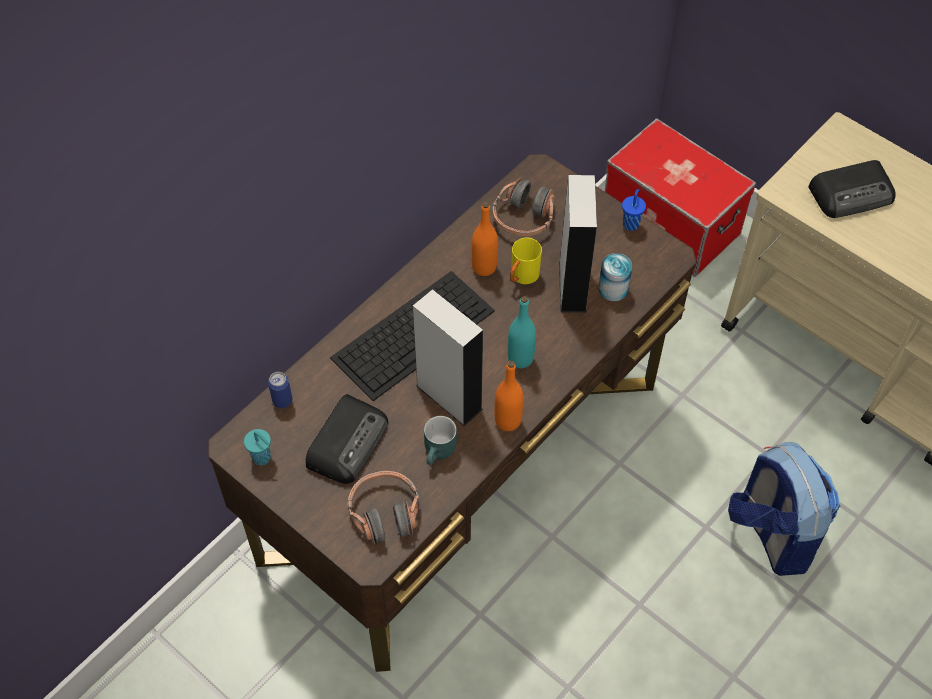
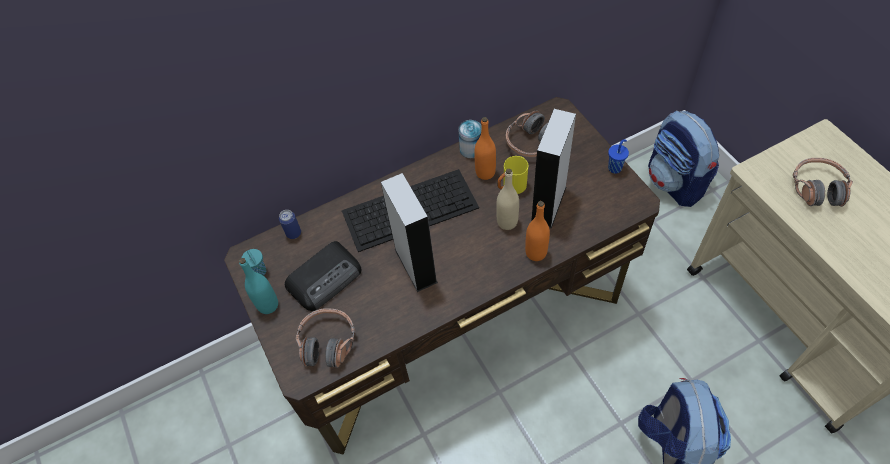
camera: 25 degrees right, 0 degrees up
(440, 452) = (390, 307): turquoise mug -> none
(508, 421) = (453, 297): orange bottle -> orange bottle (536, 253)
(520, 358) = (483, 250): turquoise bottle -> turquoise bottle (268, 305)
(533, 318) = (507, 222): none -> beige bottle
(613, 289) = (580, 215): can -> can (471, 149)
(671, 223) = (675, 183): storage box -> backpack
(852, 194) = (817, 188): radio -> headphones

